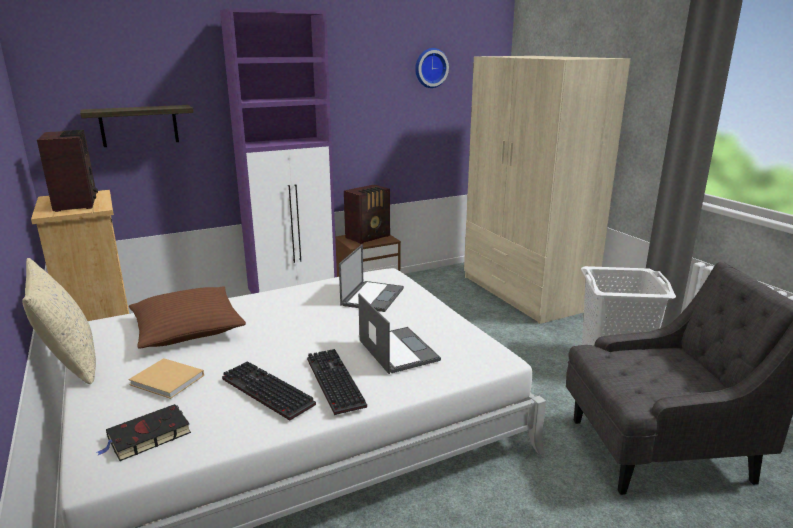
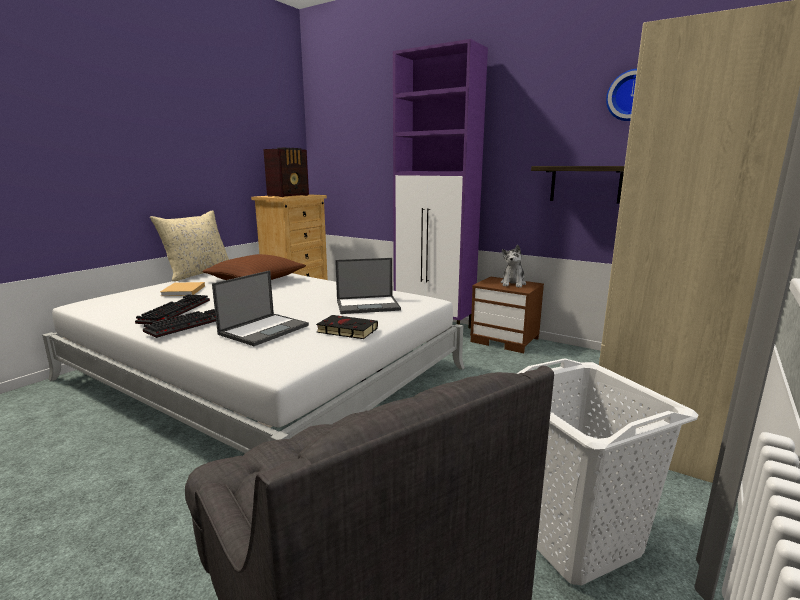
camera: 60 degrees right, 5 degrees down
(139, 125) = (359, 154): shelf -> shelf (585, 184)
(147, 437) = (117, 303): black book -> black book (345, 330)
(369, 237) = (513, 283): radio -> plush toy

